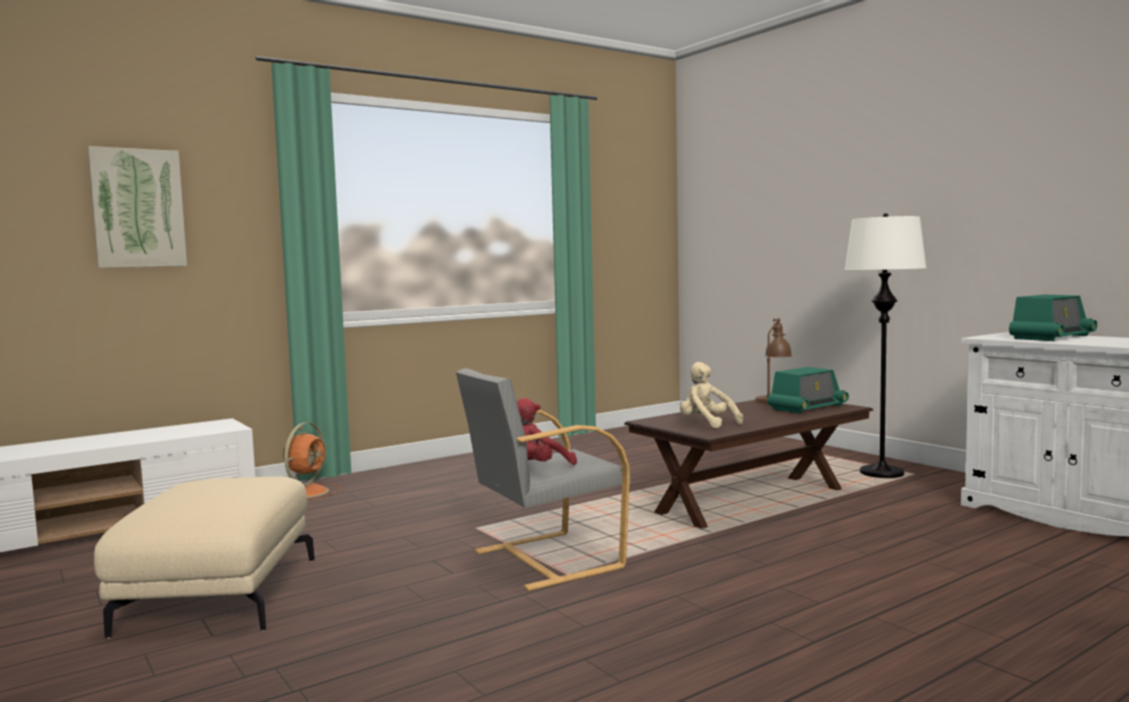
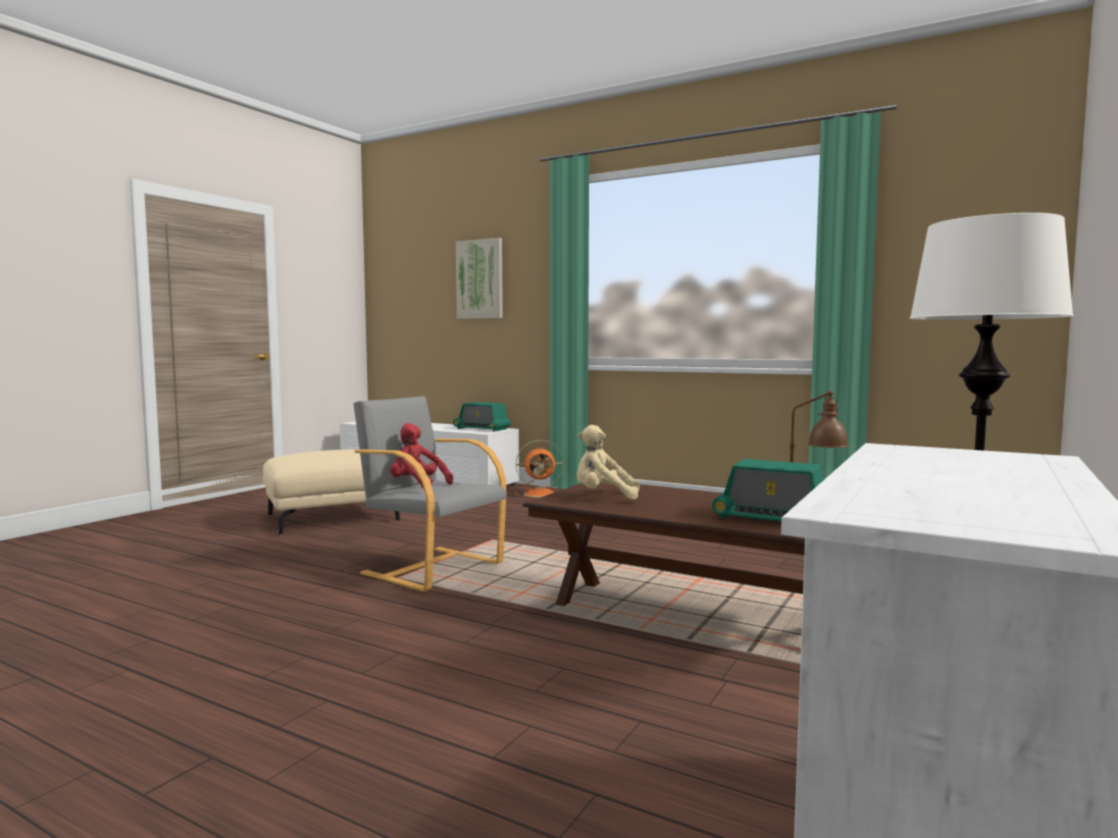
camera: 65 degrees right, 0 degrees up
(706, 424) = (604, 496): beige plush toy -> beige plush toy turned 105 degrees counterclockwise
(1051, 337) = (973, 467): radio -> radio (482, 429)

